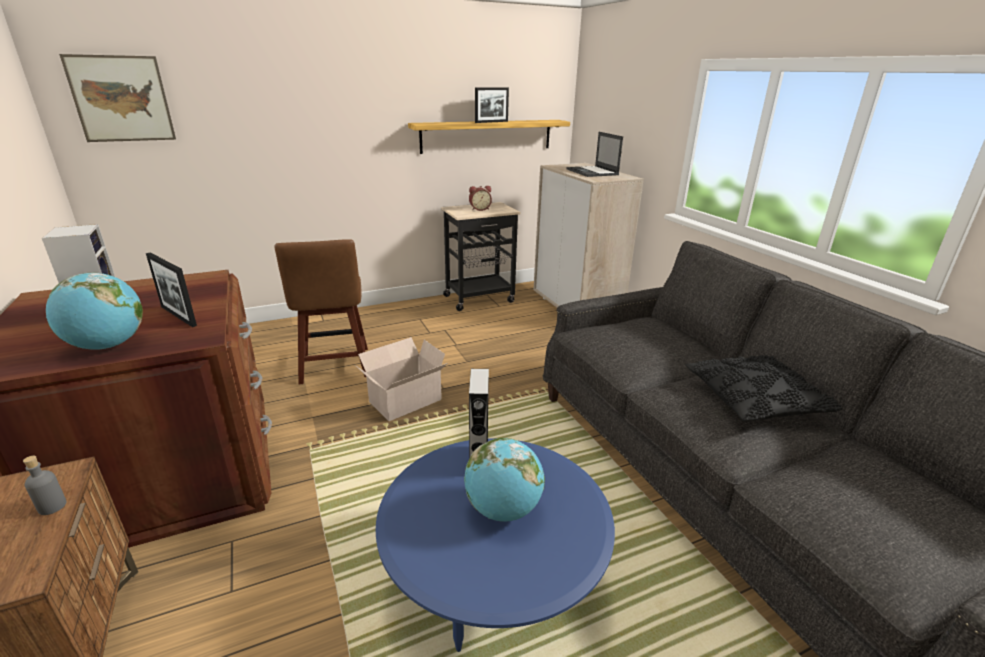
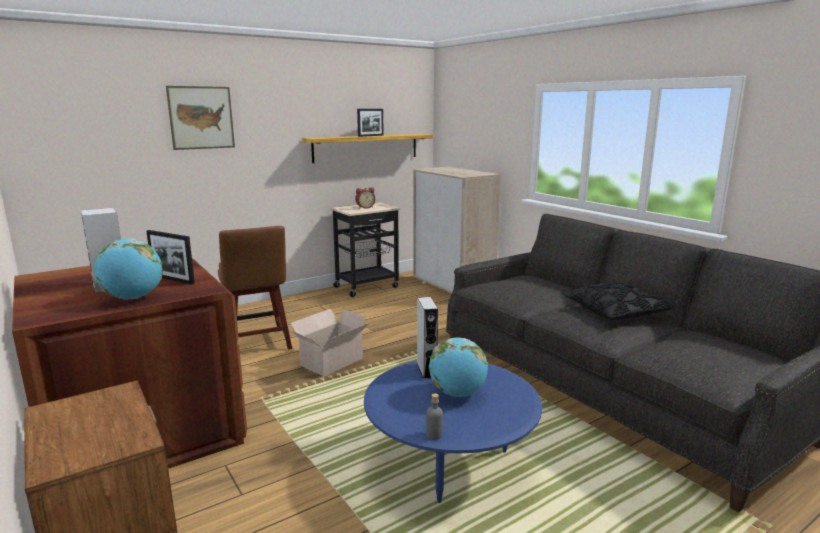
camera: 10 degrees left, 10 degrees down
(52, 506) = (129, 407): grey bottle -> grey bottle (434, 434)
(121, 99) = (63, 121): picture -> picture (201, 117)
(592, 172) = (458, 171): laptop -> none

